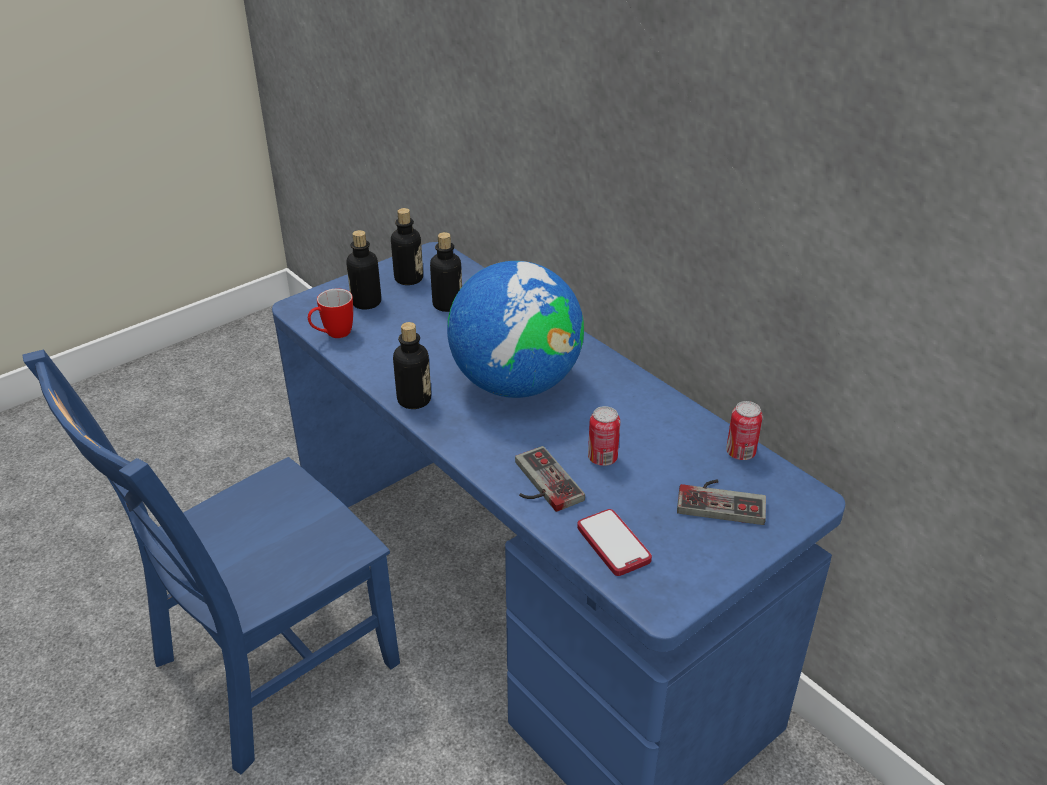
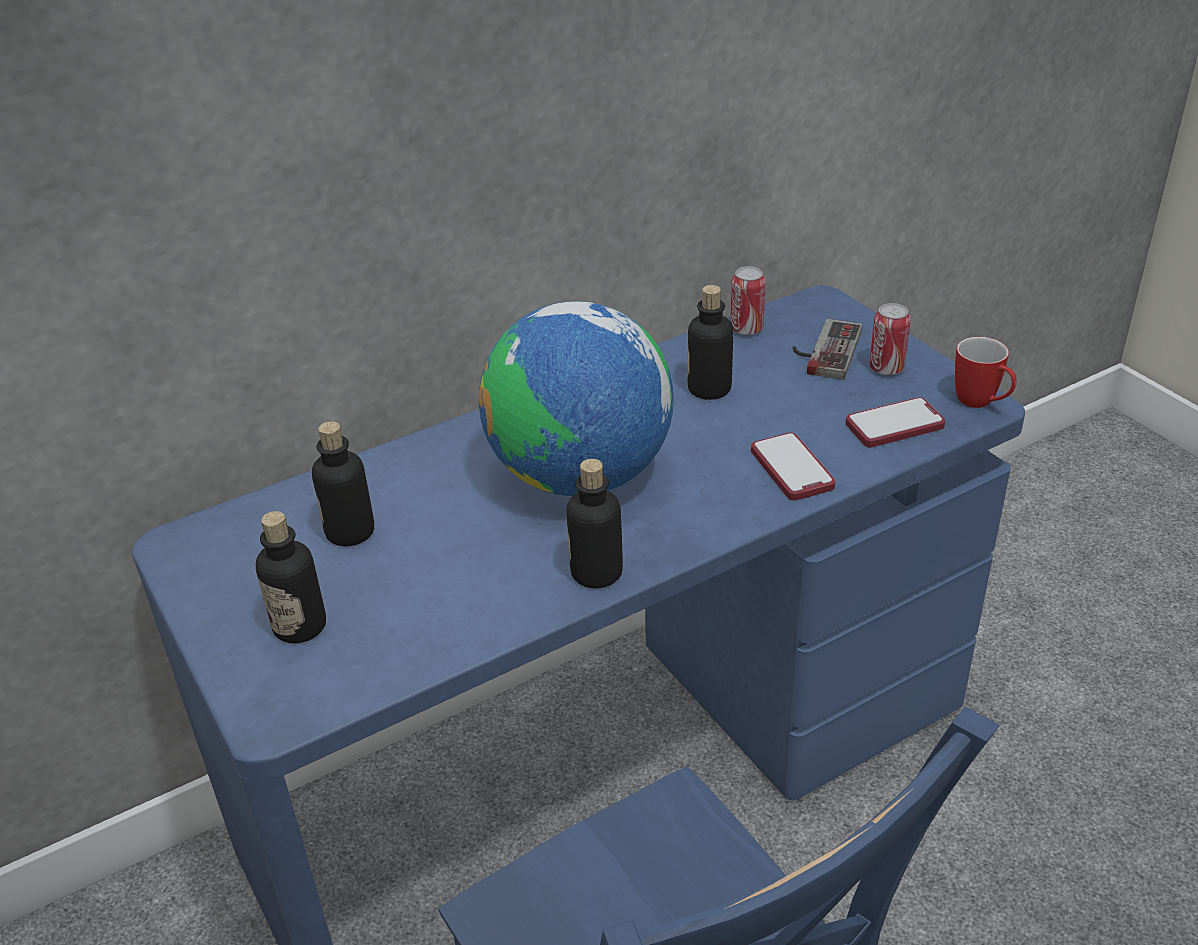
camera: 80 degrees left, 0 degrees up
(333, 335) = (387, 667): mug -> mug (981, 403)
(408, 278) = (247, 574): bottle -> bottle (709, 389)
(540, 484) = (792, 469): game controller -> phone
(602, 458) = (747, 419): can -> can (886, 368)

